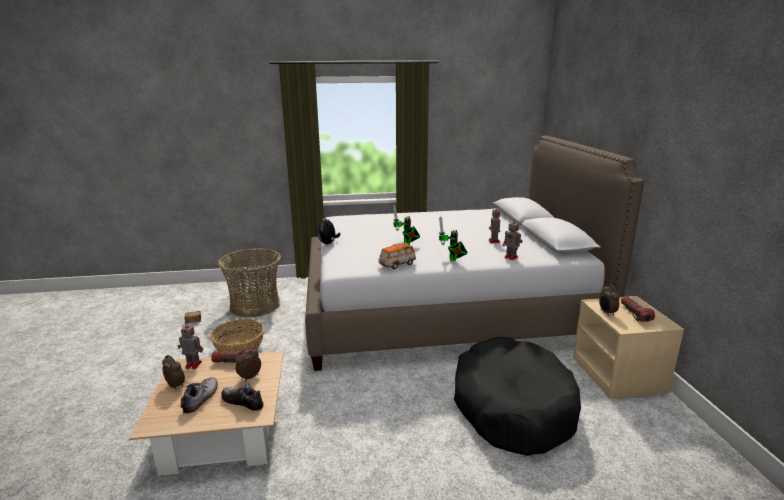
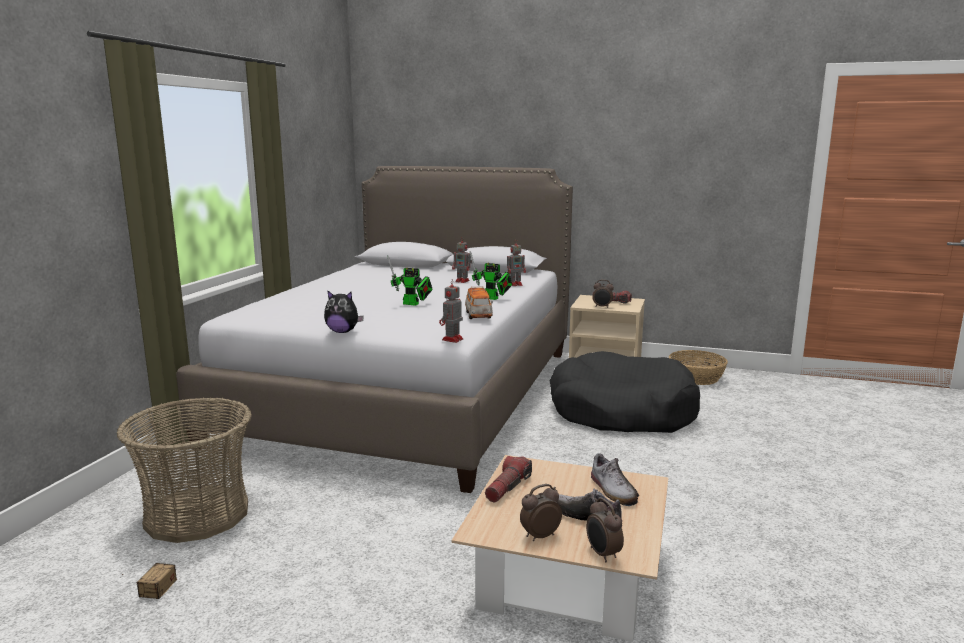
camera: 65 degrees left, 5 degrees down
(192, 364) = (486, 520): toy robot -> toy robot (452, 340)
(240, 347) = (337, 544): basket -> basket (696, 377)
(242, 402) = (613, 490): shoe -> shoe turned 75 degrees counterclockwise
(249, 377) = (556, 481): alarm clock -> alarm clock (602, 554)

